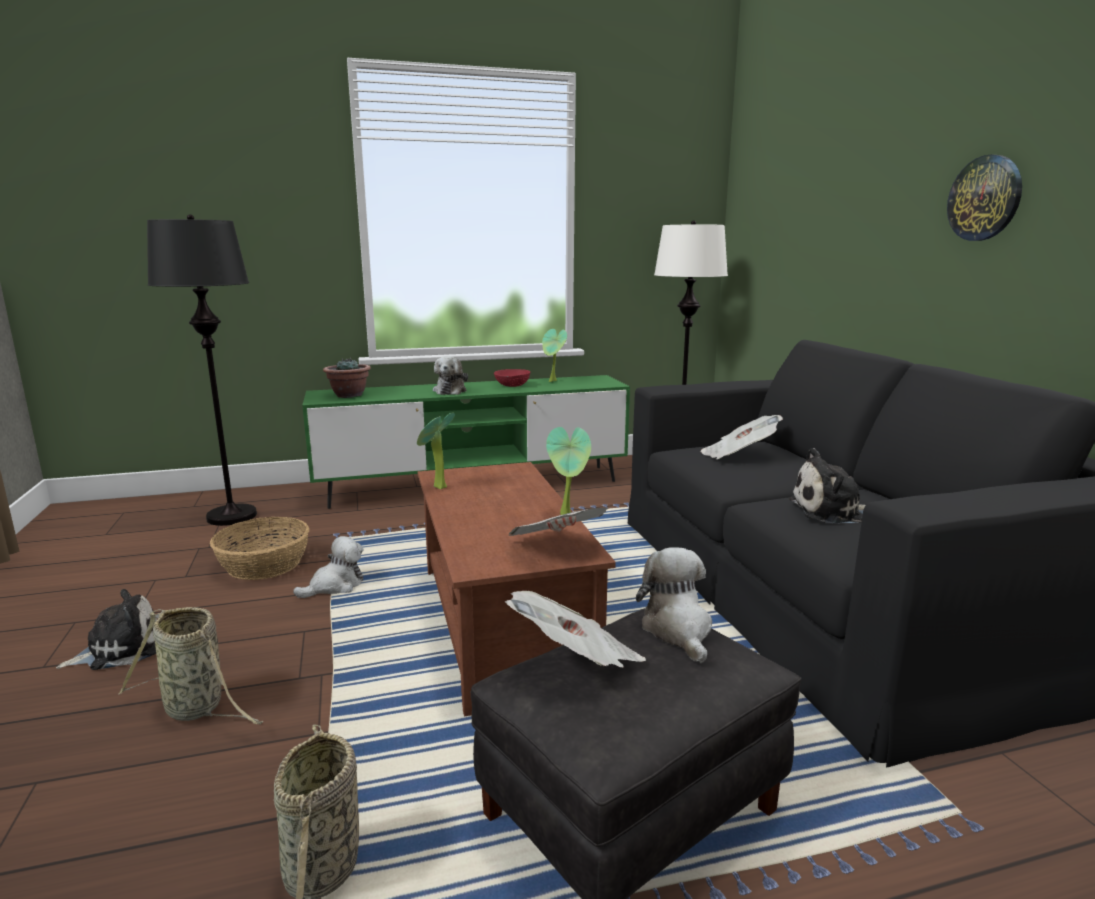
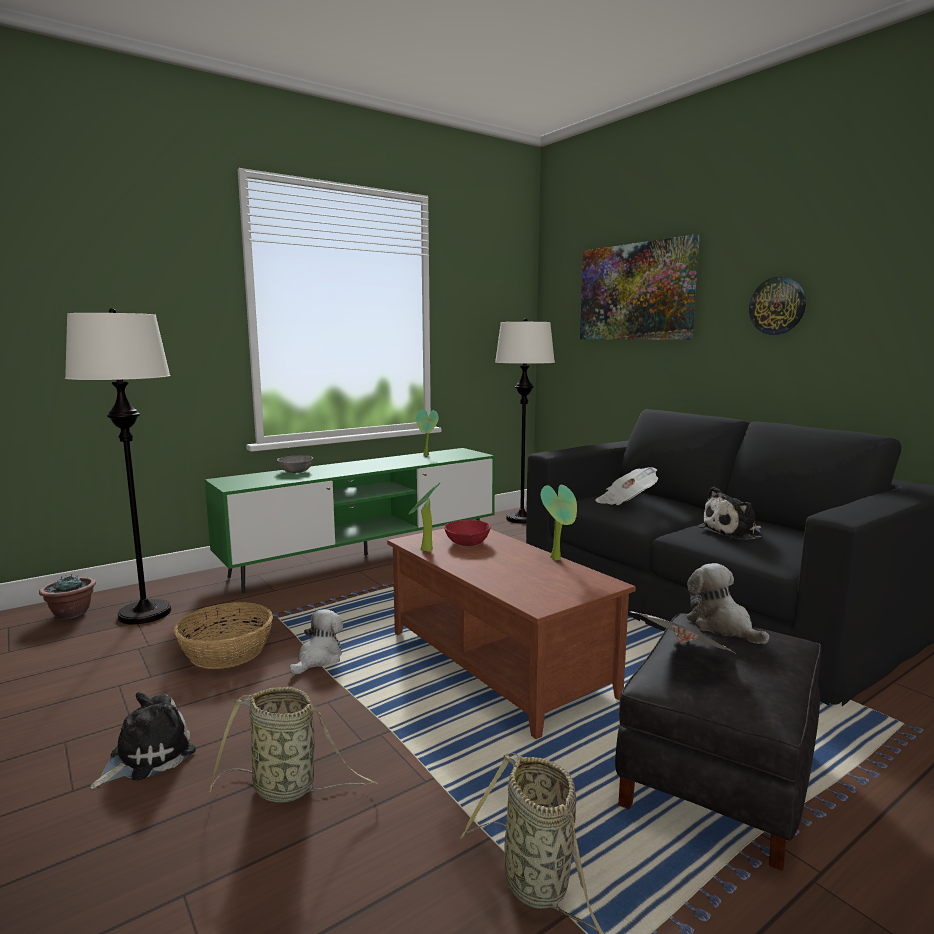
camera: 20 degrees left, 5 degrees down
(232, 516) = (144, 613): black floor lamp -> white floor lamp
(349, 395) = (257, 480): potted plant -> potted plant (71, 614)
(397, 389) = (295, 471): none -> grey bowl
(450, 390) = (348, 469): plush toy -> none
(513, 385) = (397, 461): red bowl -> red bowl (468, 542)
(556, 548) = (582, 583): newspaper -> none
(823, 183) = (635, 292): none -> picture

